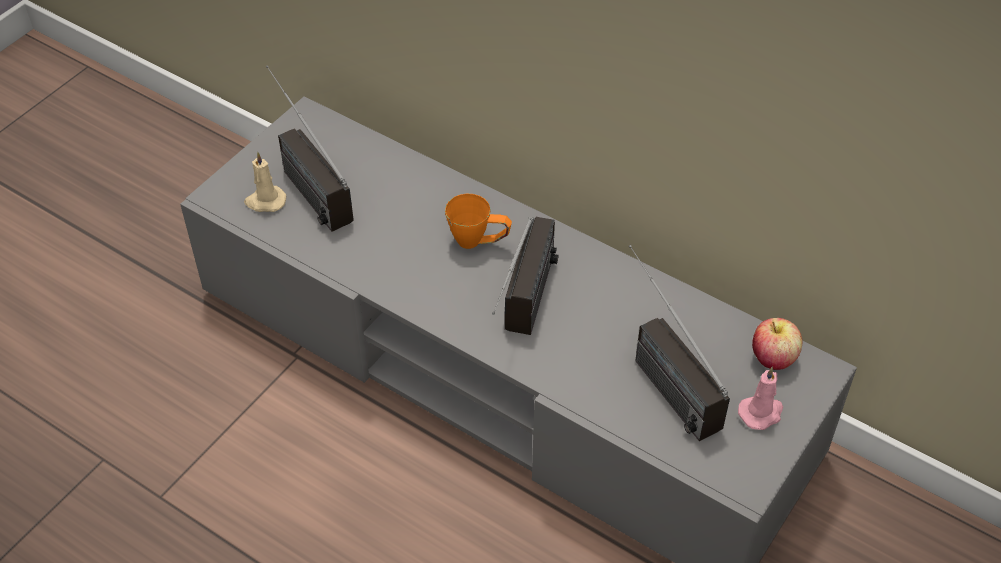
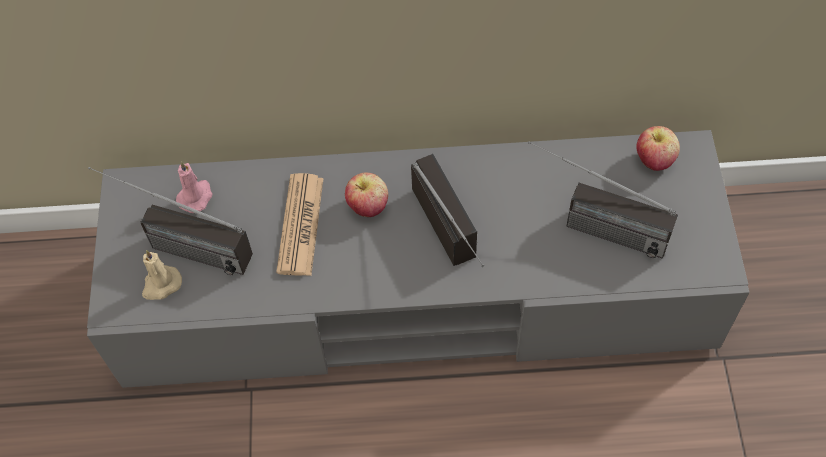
camera: 35 degrees left, 10 degrees up
(411, 223) = (300, 225): none -> newspaper
(479, 242) = (368, 206): orange mug -> apple
(761, 412) = (682, 207): pink candle -> pink candle (196, 196)

